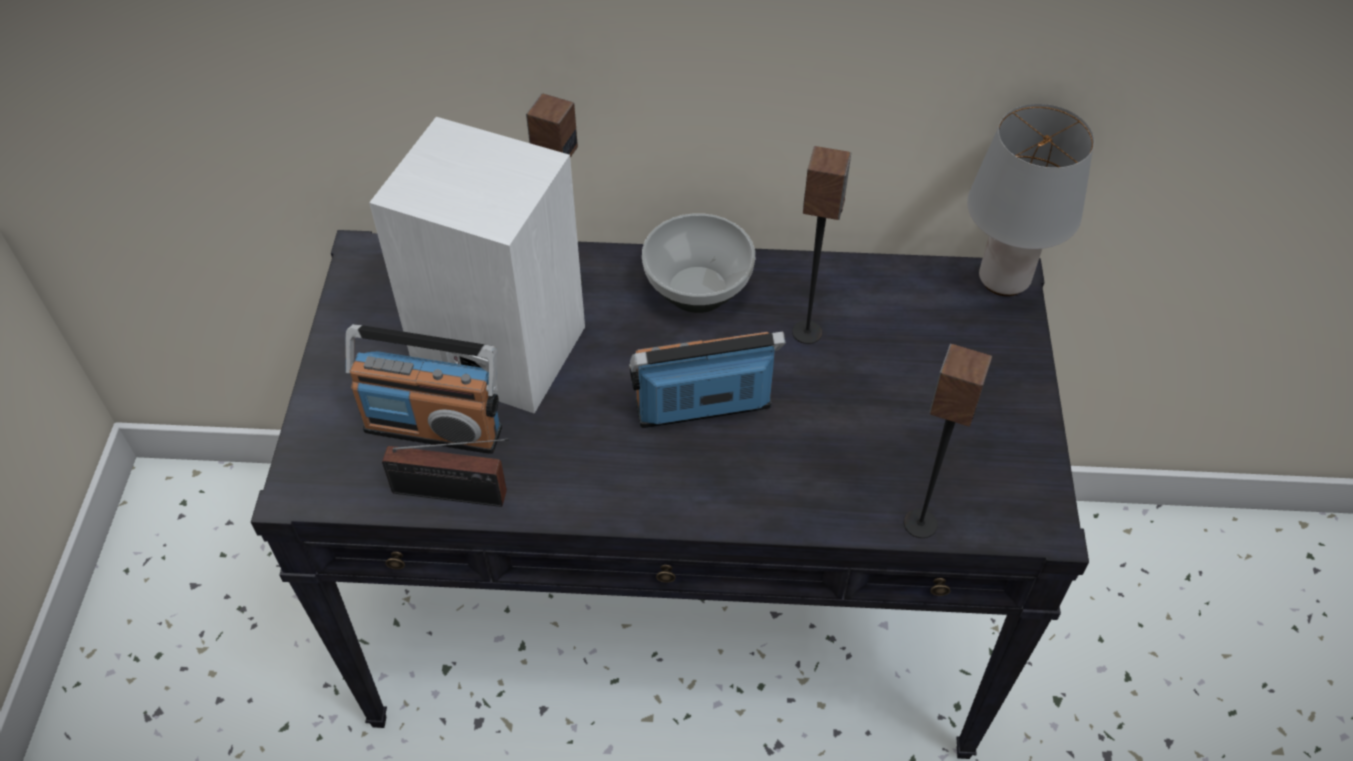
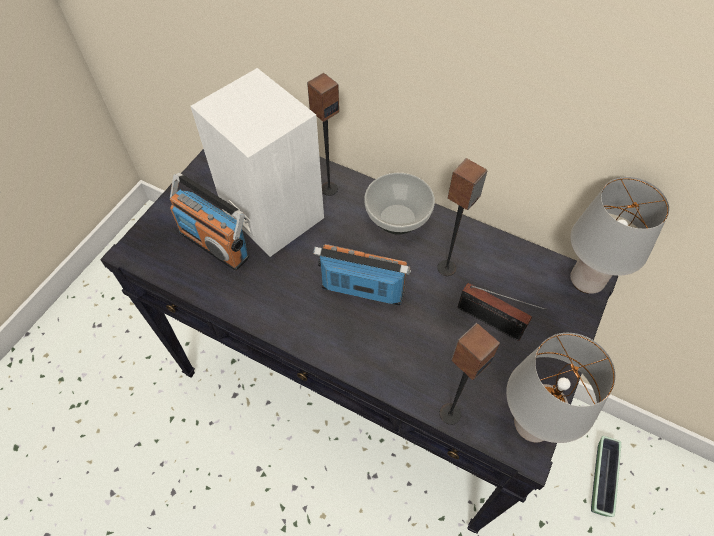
camera: 25 degrees right, 5 degrees up
(456, 494) = (205, 286): radio -> radio (493, 322)
(1034, 493) = (532, 425): none -> grey table lamp
(1108, 598) = (601, 479): none -> planter

